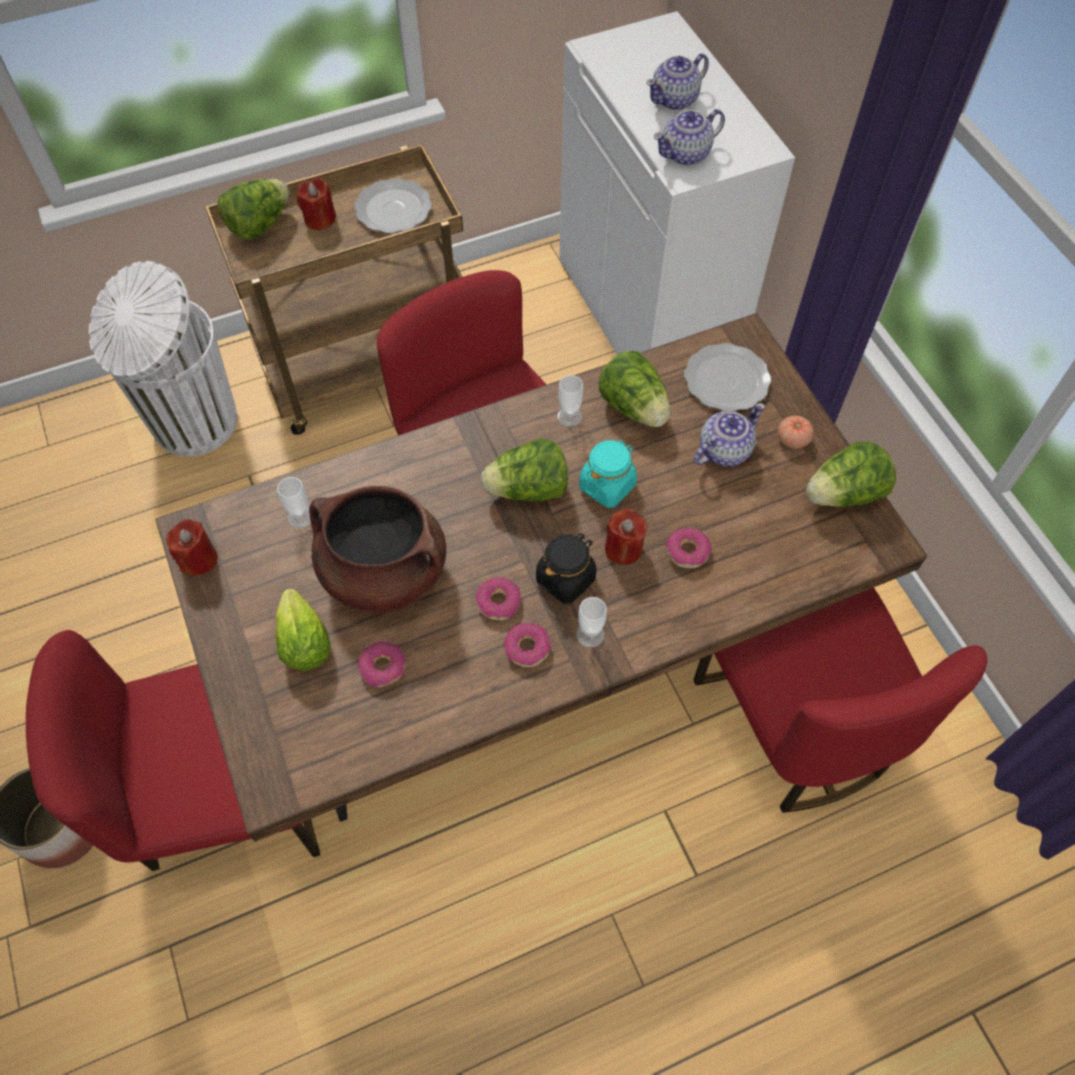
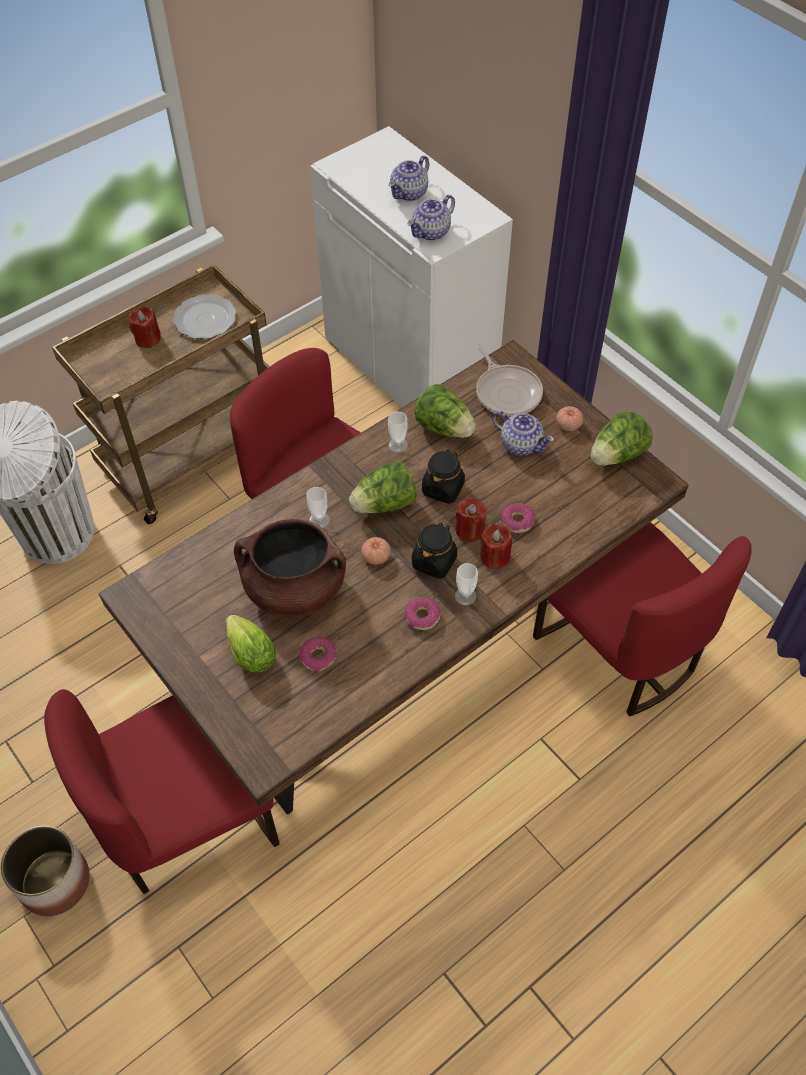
camera: 15 degrees left, 5 degrees down
(198, 559) = (145, 614): red candle -> red candle (495, 556)
(259, 225) = (99, 353): lettuce -> none
(300, 517) = (215, 565): cup -> cup (319, 520)
(496, 554) = (376, 556): none -> tomato
(499, 602) = (390, 590): donut -> none
(607, 486) = (443, 488): turquoise jar -> black jar
(723, 450) = (520, 444): teapot -> teapot turned 90 degrees clockwise
(727, 379) = (507, 392): plate -> frying pan

